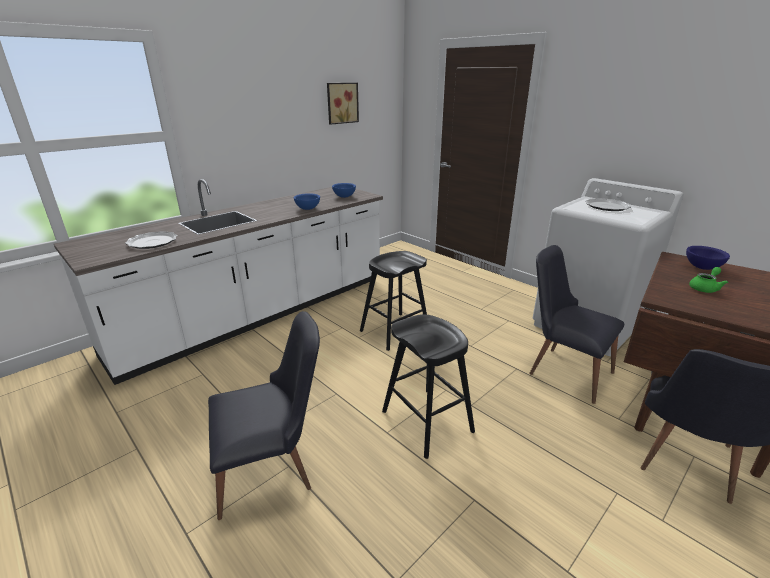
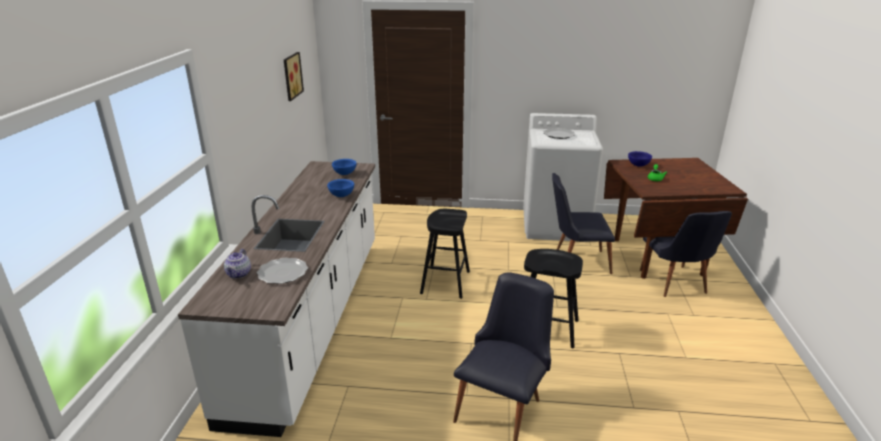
camera: 40 degrees left, 0 degrees up
(132, 234) = (239, 274): none -> teapot

